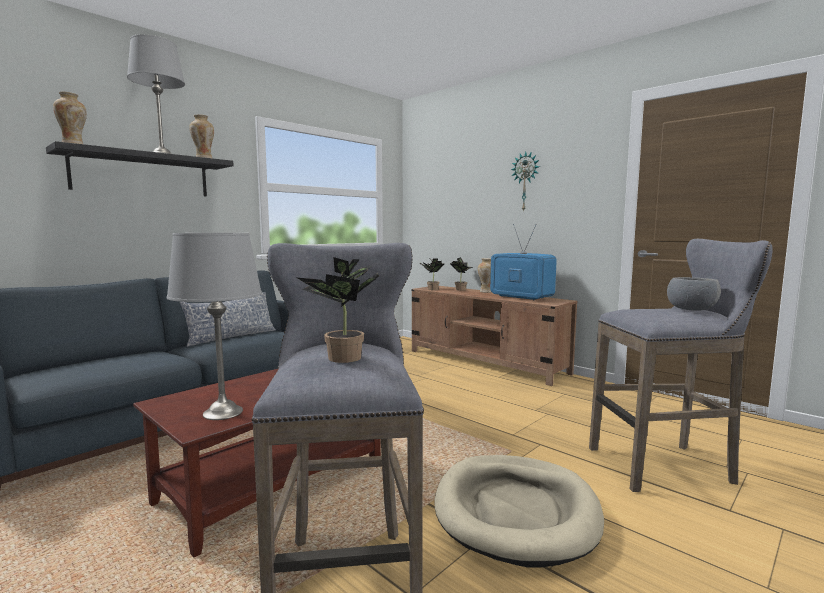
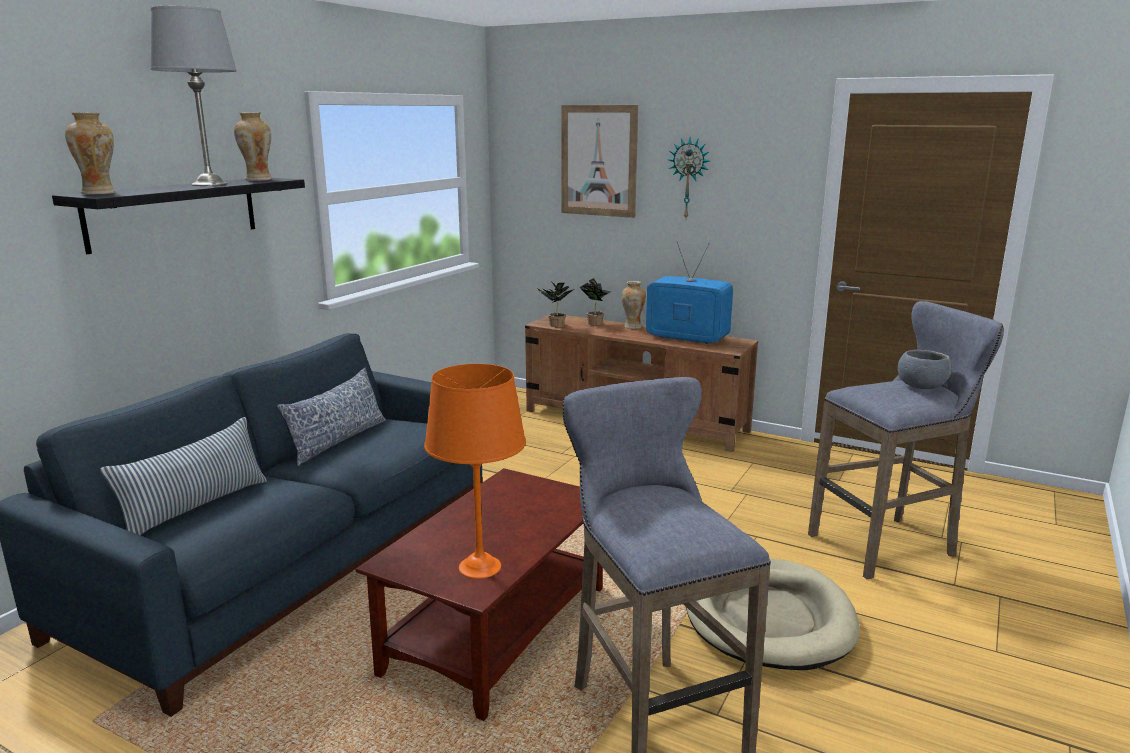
camera: 15 degrees left, 10 degrees up
(92, 360) = (196, 507): none -> pillow
(222, 413) = (479, 567): grey table lamp -> orange table lamp
(342, 359) = (675, 517): potted plant -> none
(467, 177) = (598, 161): none -> picture

